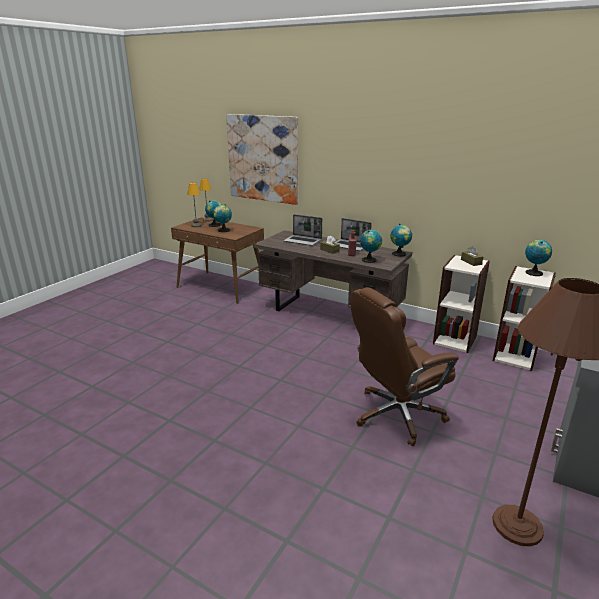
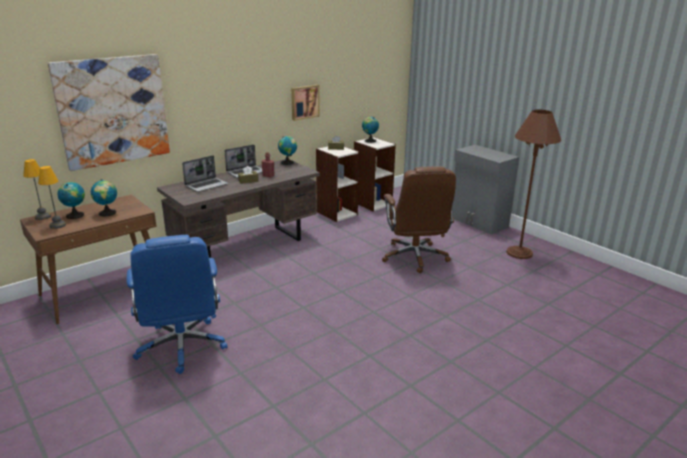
camera: 70 degrees left, 0 degrees up
(161, 331) = (182, 347): none -> blue office chair
(369, 260) = (289, 173): globe -> none
(448, 195) = (304, 102): none -> picture

